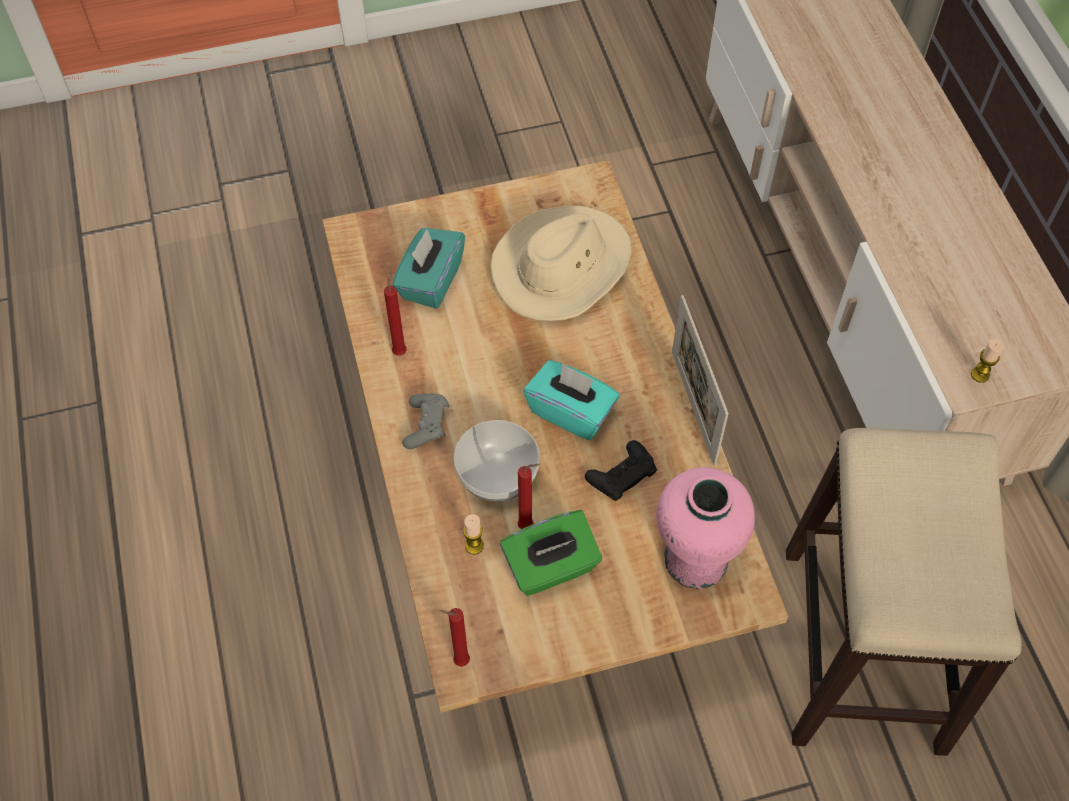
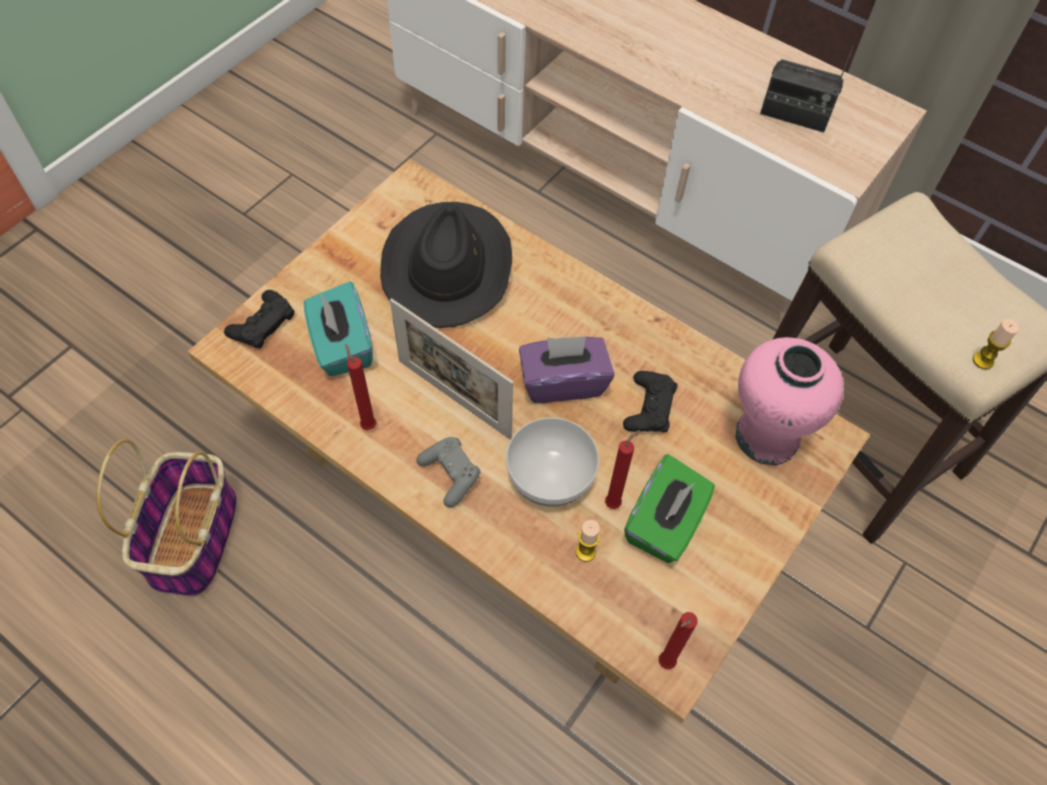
camera: 40 degrees left, 0 degrees up
(264, 371) = (193, 537): none -> basket
(388, 229) = (262, 324): none -> black game controller
(562, 266) = (447, 266): beige hat -> black hat
(571, 412) = (563, 382): turquoise tissue box -> purple tissue box
(693, 407) = (654, 316): picture frame -> picture frame (454, 399)
(966, 307) = (794, 115): none -> radio
(980, 374) = (849, 159): candle -> candle (983, 360)

